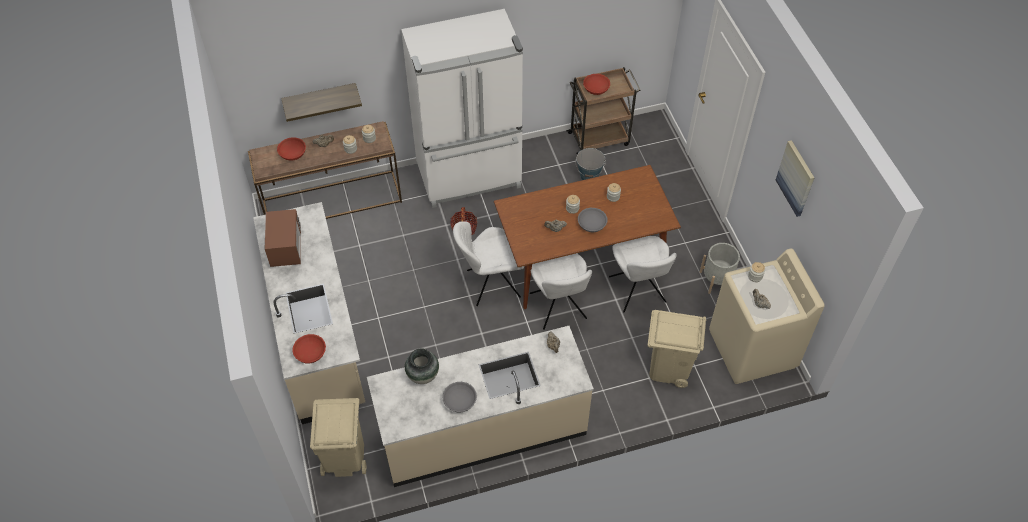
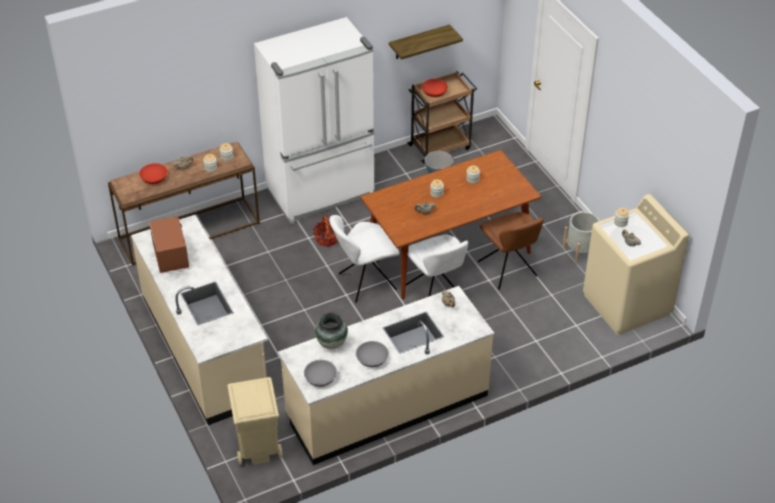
camera: 10 degrees left, 10 degrees down
(310, 353) = (218, 339): red bowl -> none
(320, 99) = (177, 121): shelf -> shelf (419, 42)
(592, 224) = (458, 204): grey bowl -> grey bowl (320, 378)
(638, 291) = (508, 270): white chair -> brown chair
(668, 368) = (552, 330): beige trash can -> none
(796, 178) = (642, 125): picture -> none

